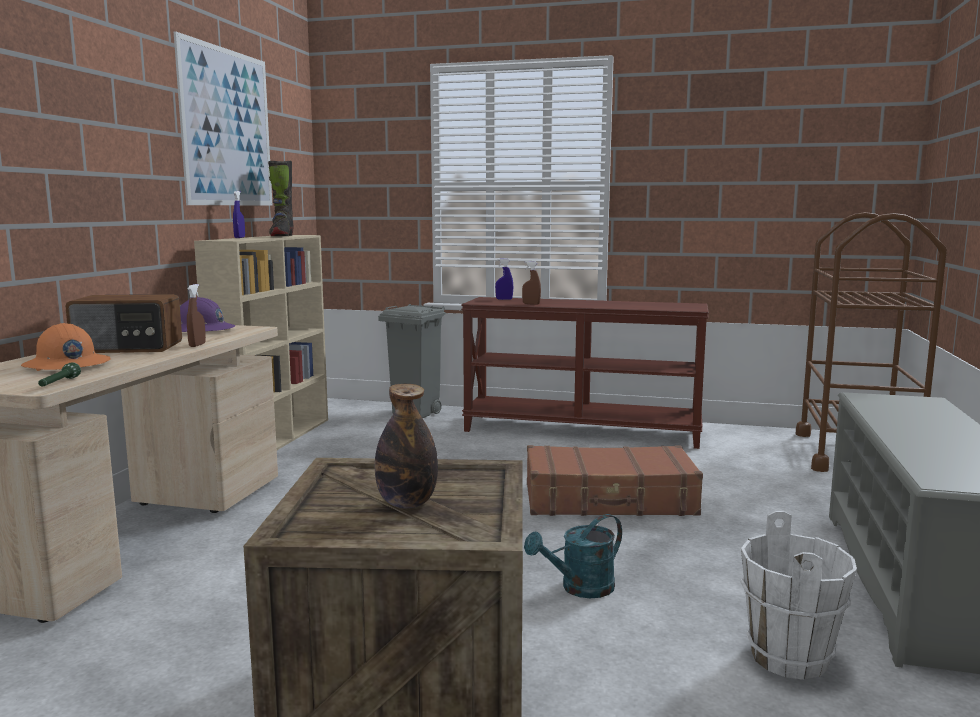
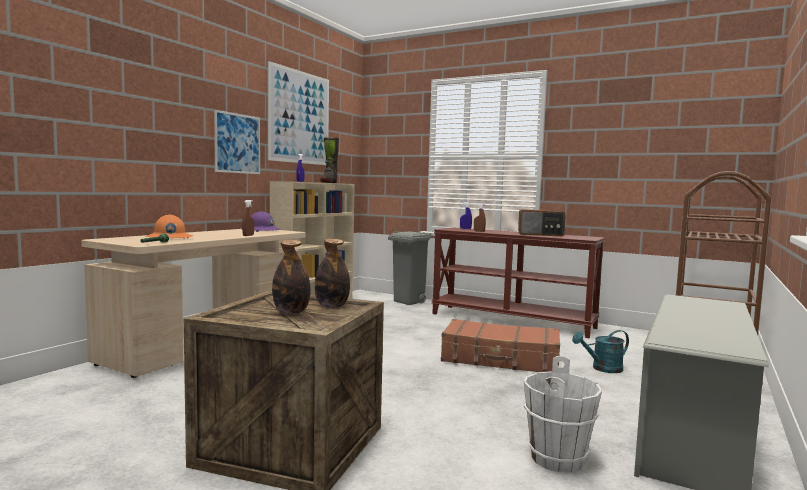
camera: 15 degrees right, 5 degrees down
(128, 348) = (211, 234): radio -> radio (540, 234)
(139, 180) = (237, 143): none -> picture
(452, 480) = (332, 306): none -> bottle
(580, 589) = (442, 403): turquoise watering can -> turquoise watering can (602, 369)

